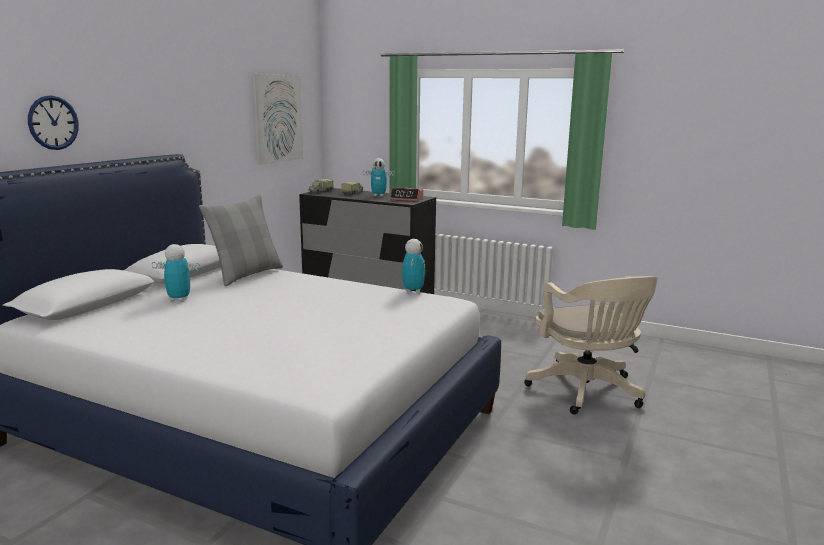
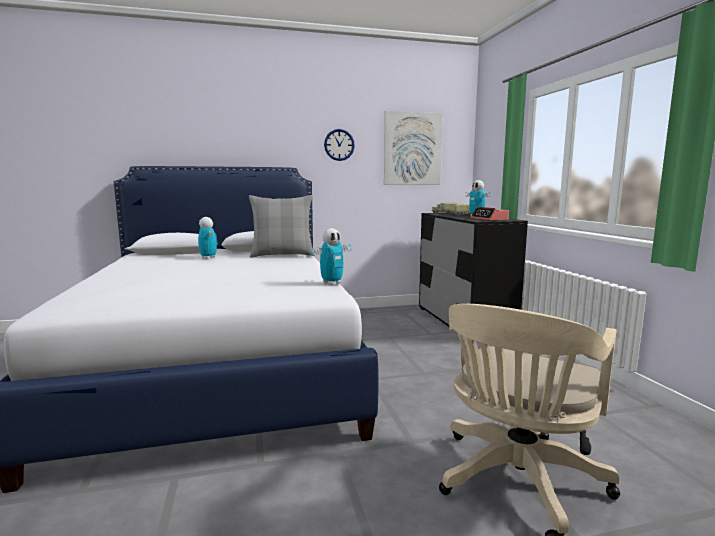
camera: 50 degrees right, 5 degrees down
(53, 122) = (199, 140): wall clock -> wall clock (339, 145)

